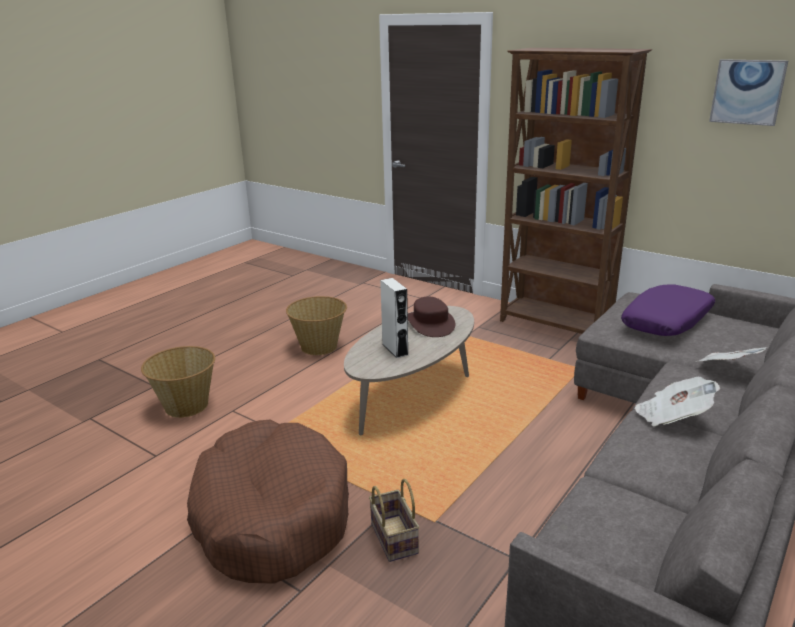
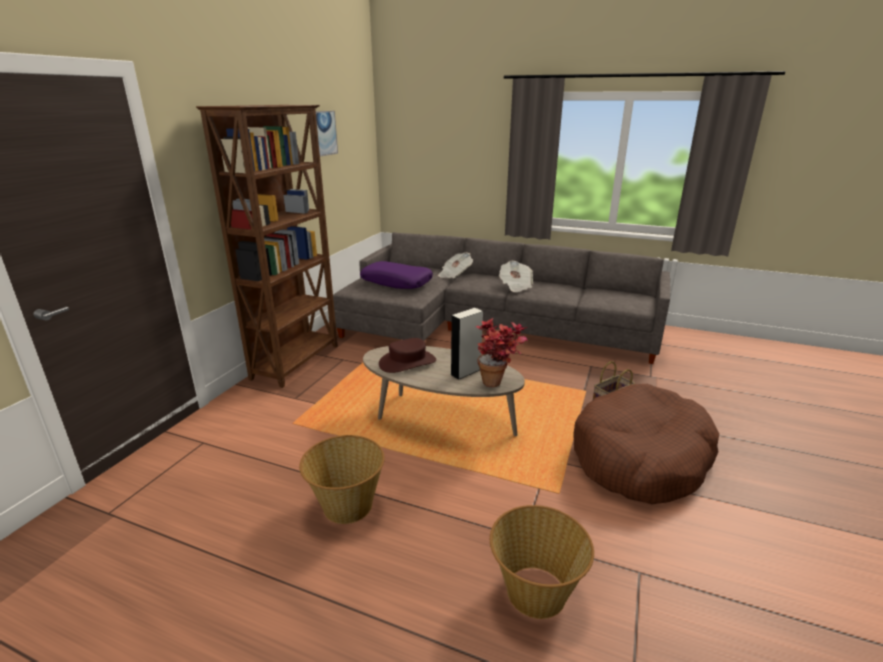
camera: 105 degrees left, 0 degrees up
(362, 362) = (498, 383): none -> potted plant

